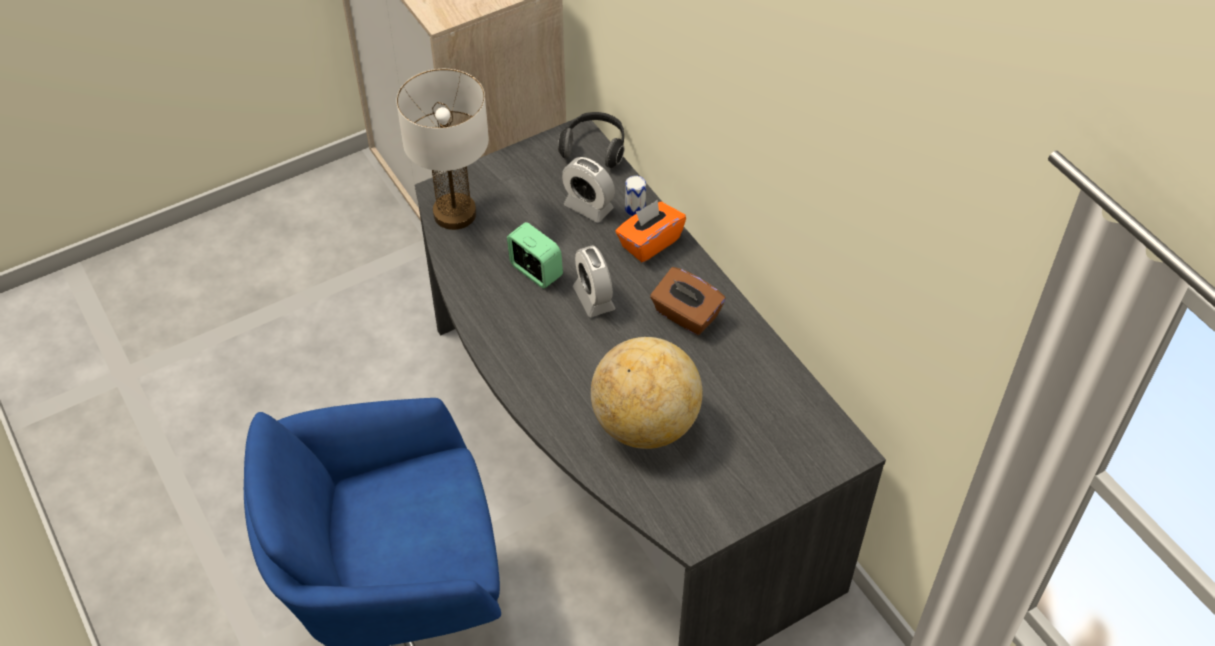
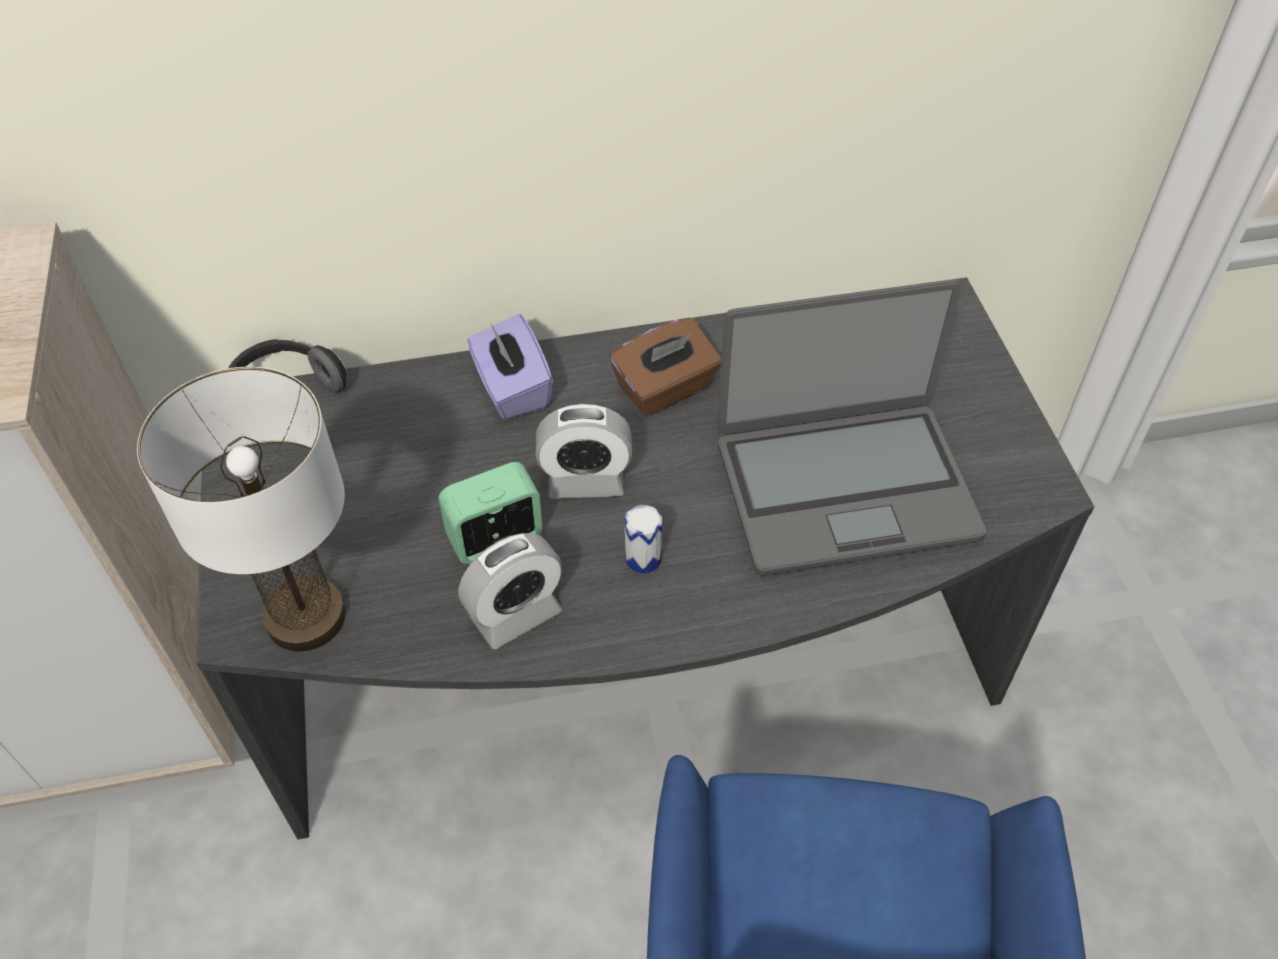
camera: 70 degrees left, 0 degrees up
(588, 207) = (400, 438): alarm clock -> alarm clock (516, 614)
(635, 209) = (437, 387): can -> can (643, 559)
(645, 425) = (844, 487): globe -> laptop
(649, 243) = (512, 389): orange tissue box -> purple tissue box

